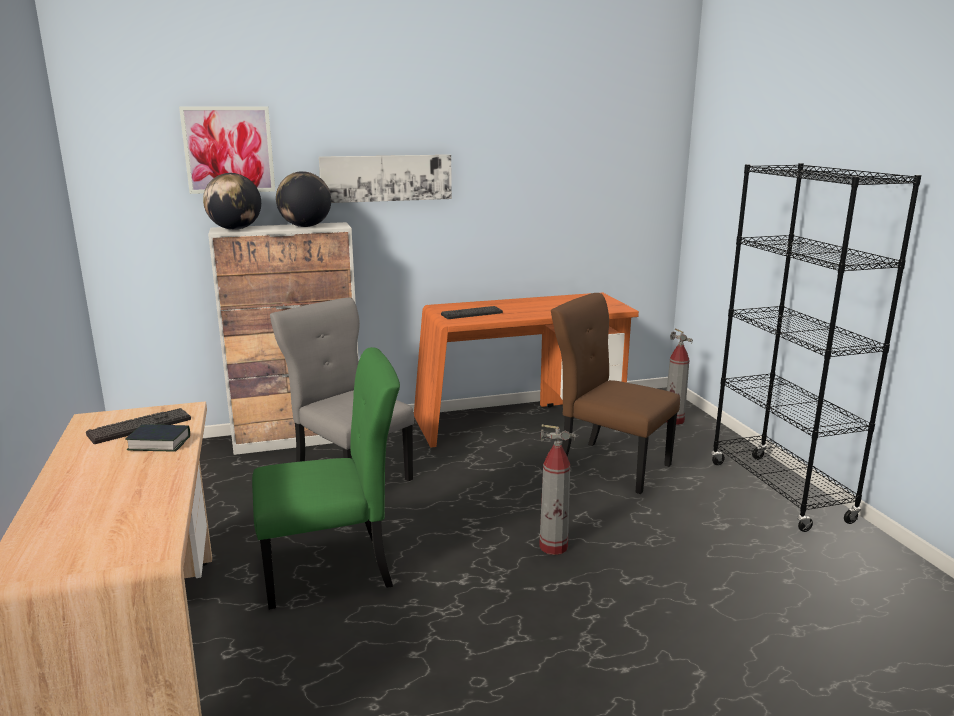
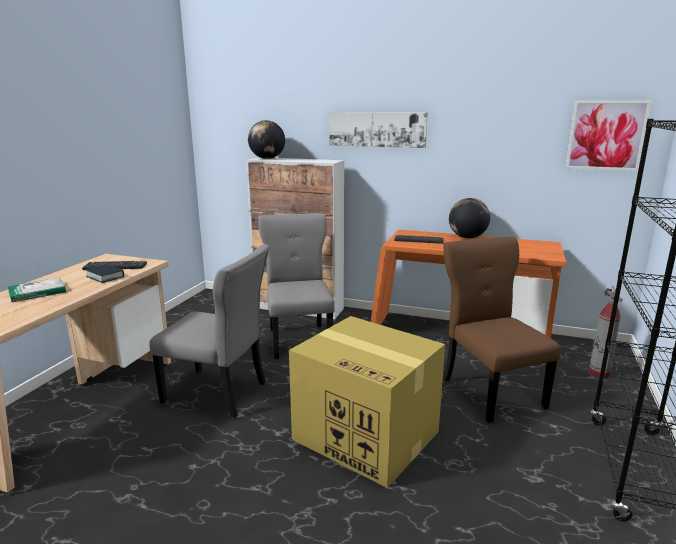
camera: 35 degrees right, 0 degrees up
(93, 490) = (37, 292): none -> book
(228, 150) = (275, 105): picture -> picture (606, 135)
(305, 226) = (309, 160): globe -> globe (467, 237)
(333, 569) = (218, 393): green chair -> grey chair
(553, 547) = (367, 436): fire extinguisher -> cardboard box

